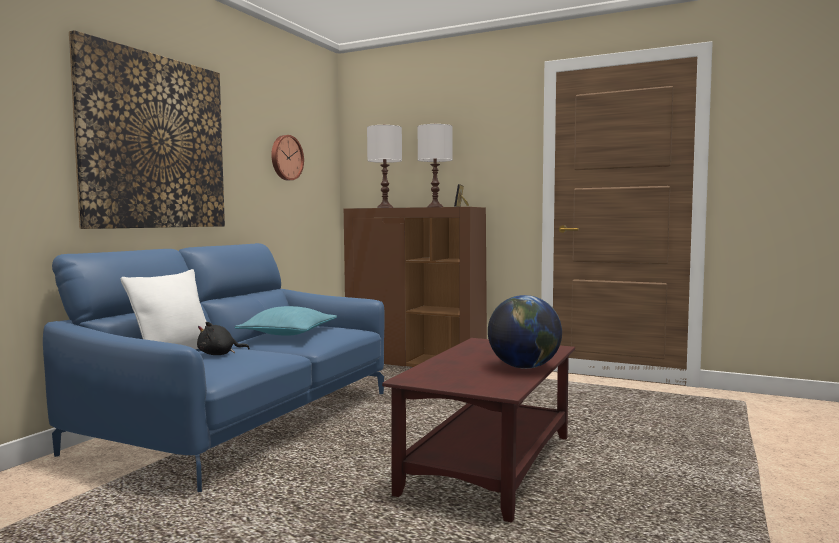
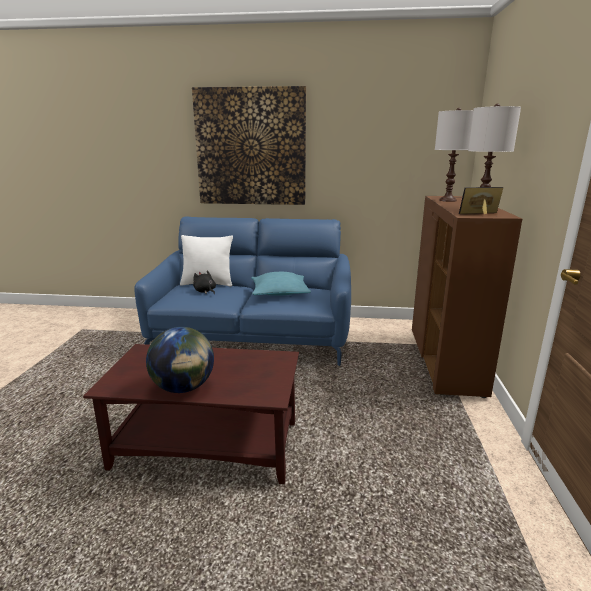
camera: 70 degrees right, 15 degrees up
(286, 157) = (386, 146): wall clock -> none

